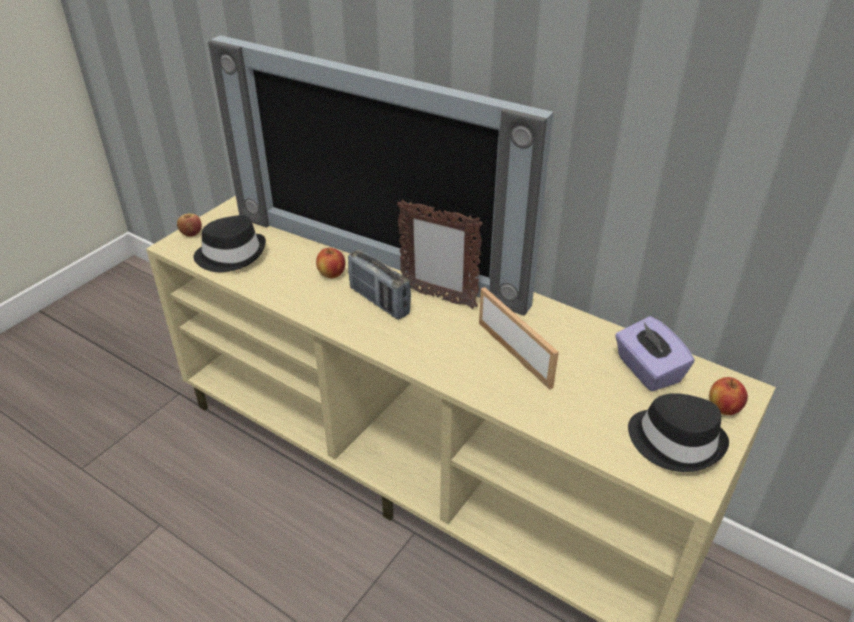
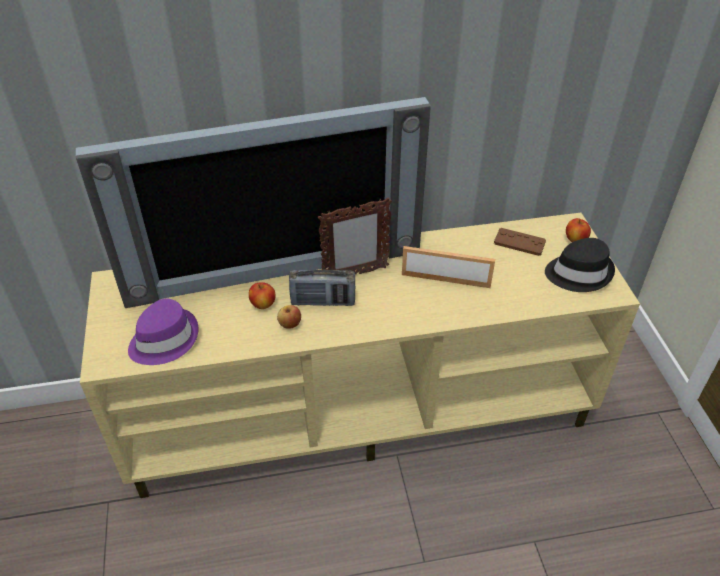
camera: 45 degrees left, 5 degrees up
(191, 233) = (102, 345): apple -> apple (290, 324)
(231, 254) = (164, 339): black hat -> purple hat
(647, 370) = (519, 242): purple tissue box -> brown game controller

